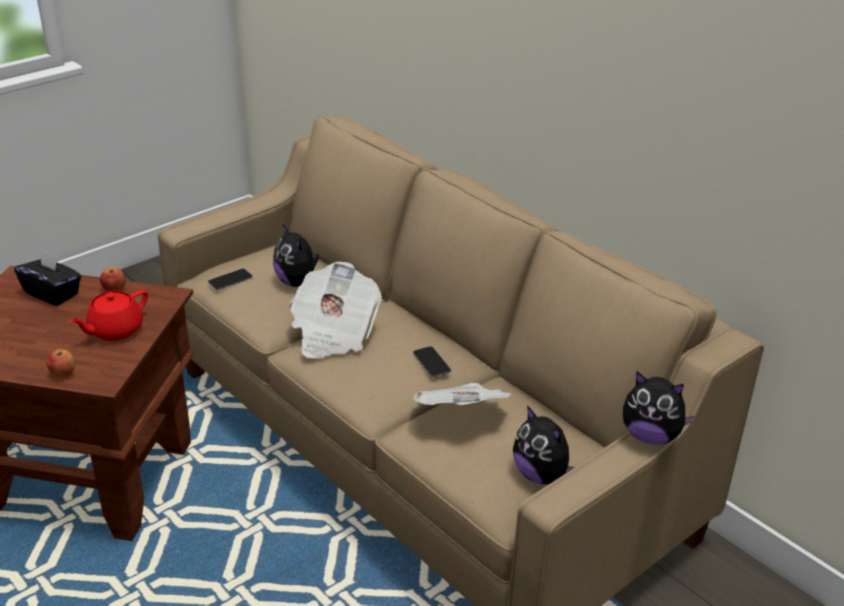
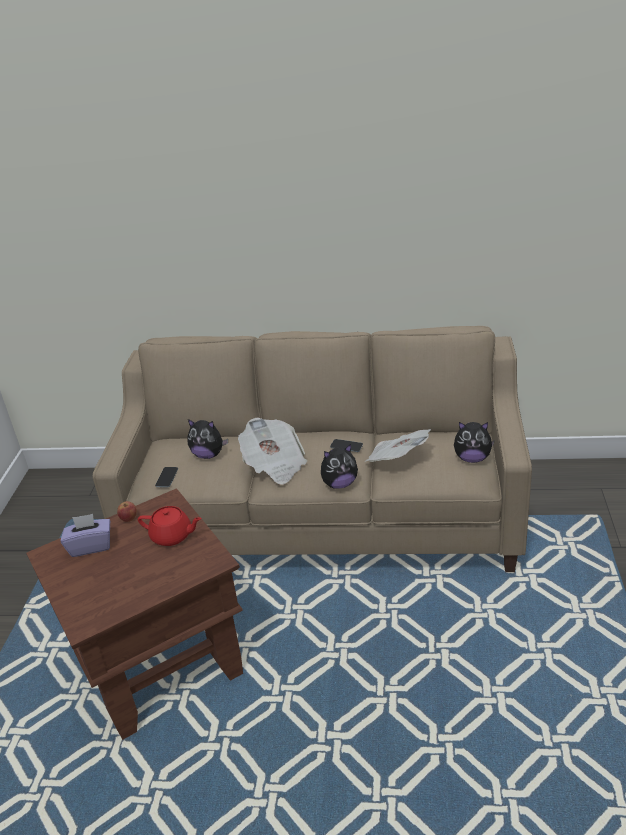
camera: 40 degrees left, 0 degrees up
(52, 293) = (91, 546): black tissue box -> purple tissue box
(63, 374) = (186, 576): apple -> none
(115, 330) = (172, 536): red teapot -> red teapot turned 75 degrees counterclockwise
(651, 436) = (506, 407): plush toy -> plush toy (339, 484)

